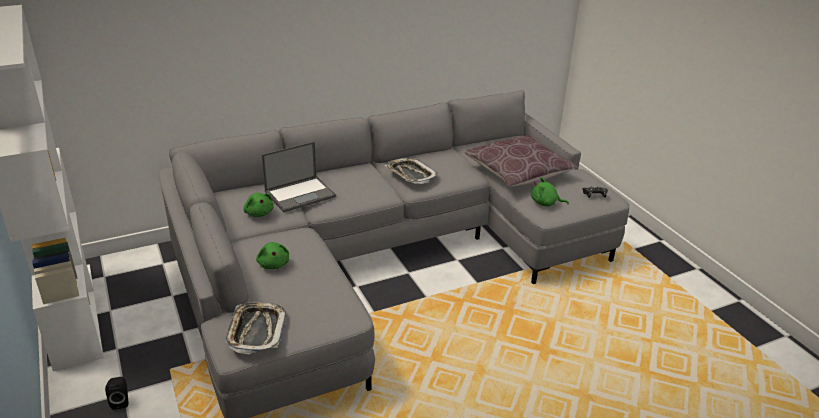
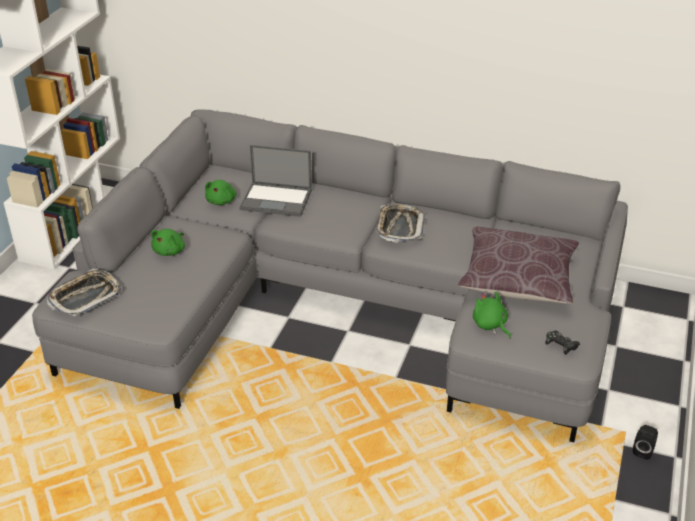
camera: 45 degrees right, 5 degrees up
(120, 401) = (26, 307): black speaker -> black speaker (643, 450)

